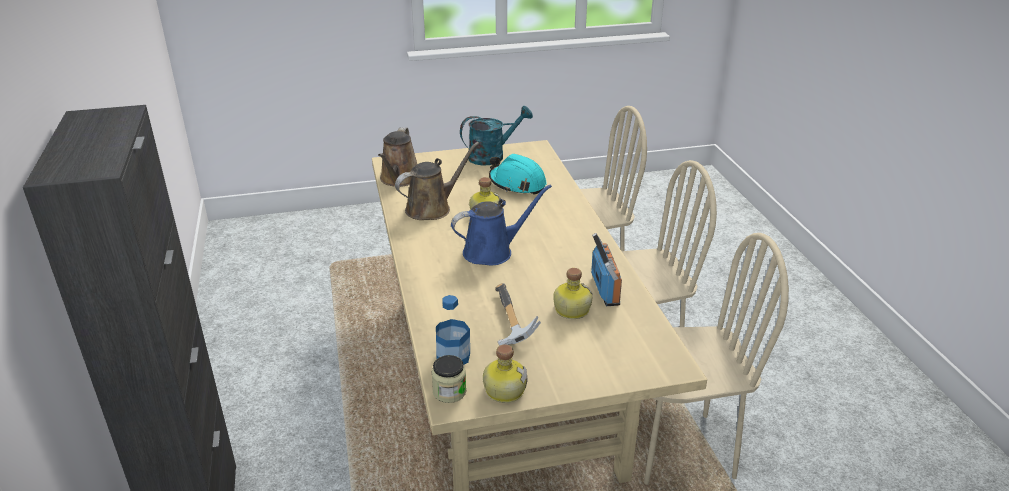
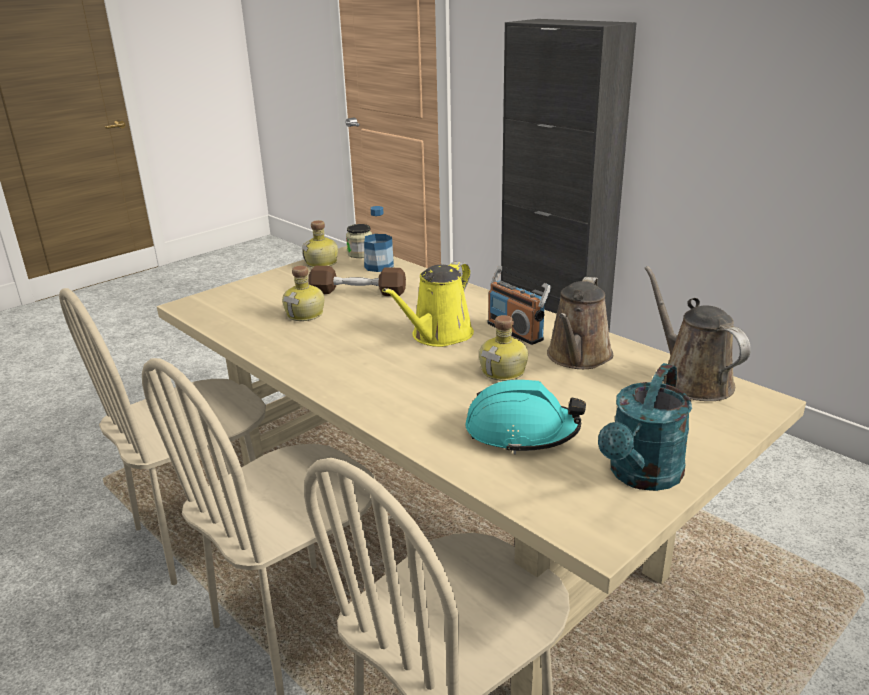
camera: 150 degrees right, 5 degrees down
(492, 251) = (438, 336): blue watering can -> yellow watering can
(507, 322) = (358, 292): hammer -> brown dumbbell
(605, 290) = (280, 338): radio -> radio (515, 331)

